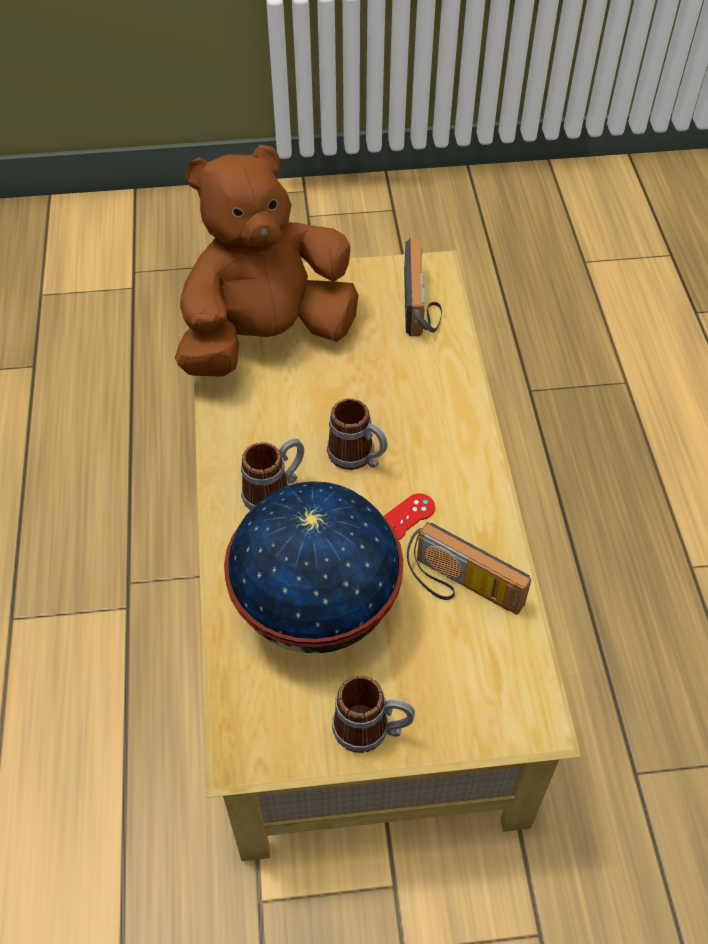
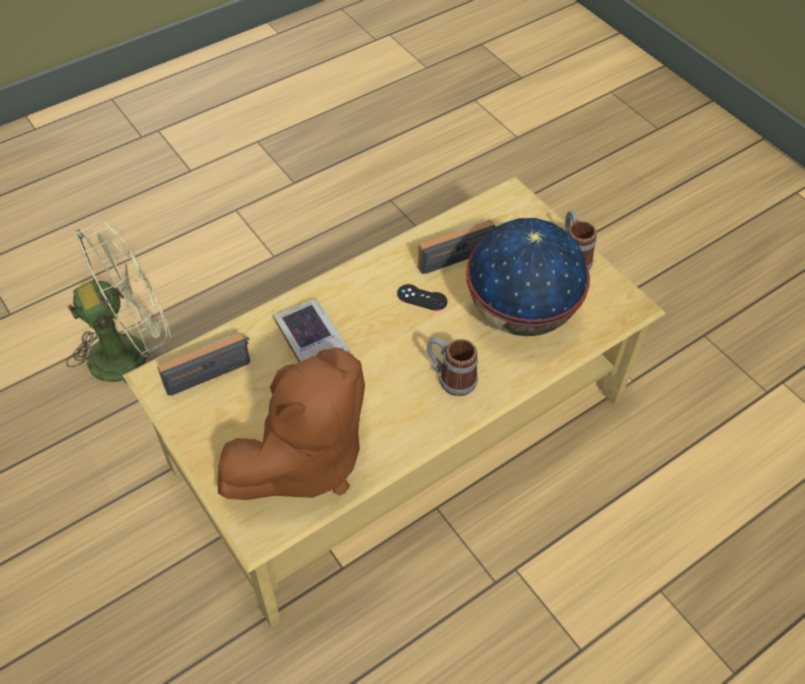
camera: 120 degrees left, 0 degrees up
(266, 337) = (304, 459): brown plush toy -> brown plush toy turned 75 degrees counterclockwise
(358, 457) = (389, 343): mug -> none
(405, 518) = (422, 297): red game controller -> black game controller
(406, 394) = (312, 340): none -> book
(460, 588) = (454, 252): radio -> radio turned 120 degrees counterclockwise
(596, 389) = (131, 351): none -> green fan

